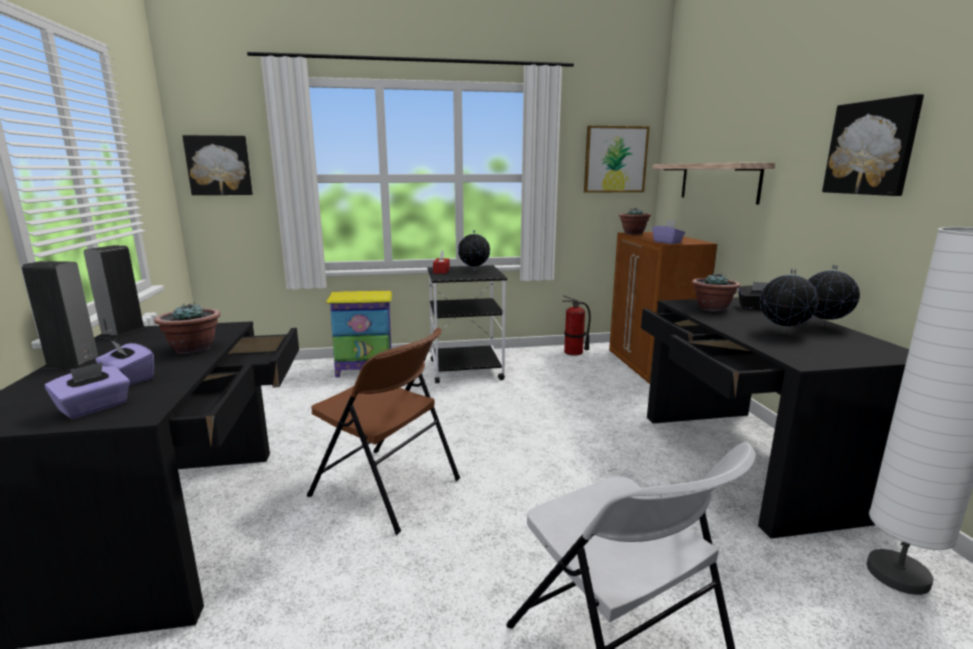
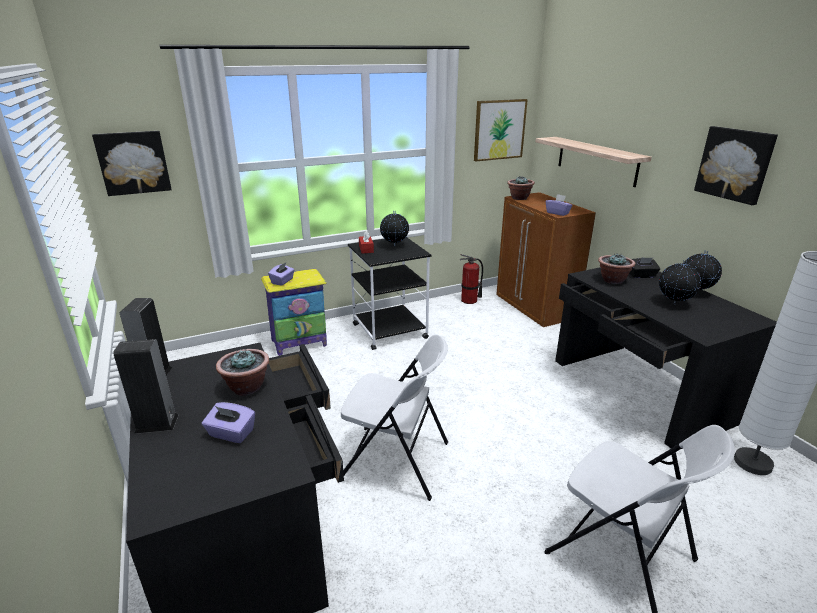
camera: 15 degrees left, 10 degrees up
(94, 408) = (242, 472): purple tissue box -> purple tissue box (282, 281)
(385, 488) = (395, 461): brown chair -> white chair

